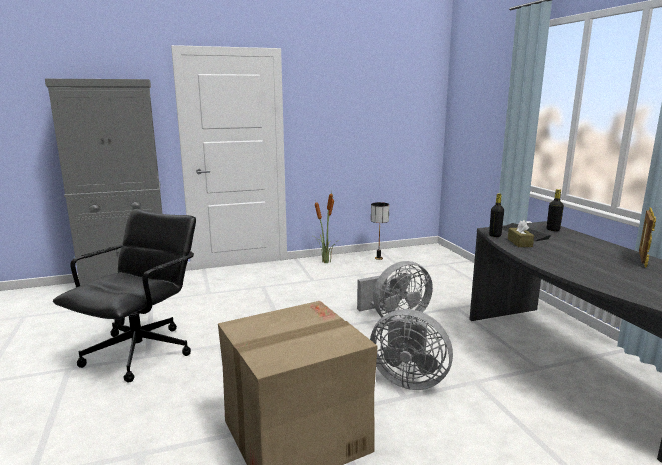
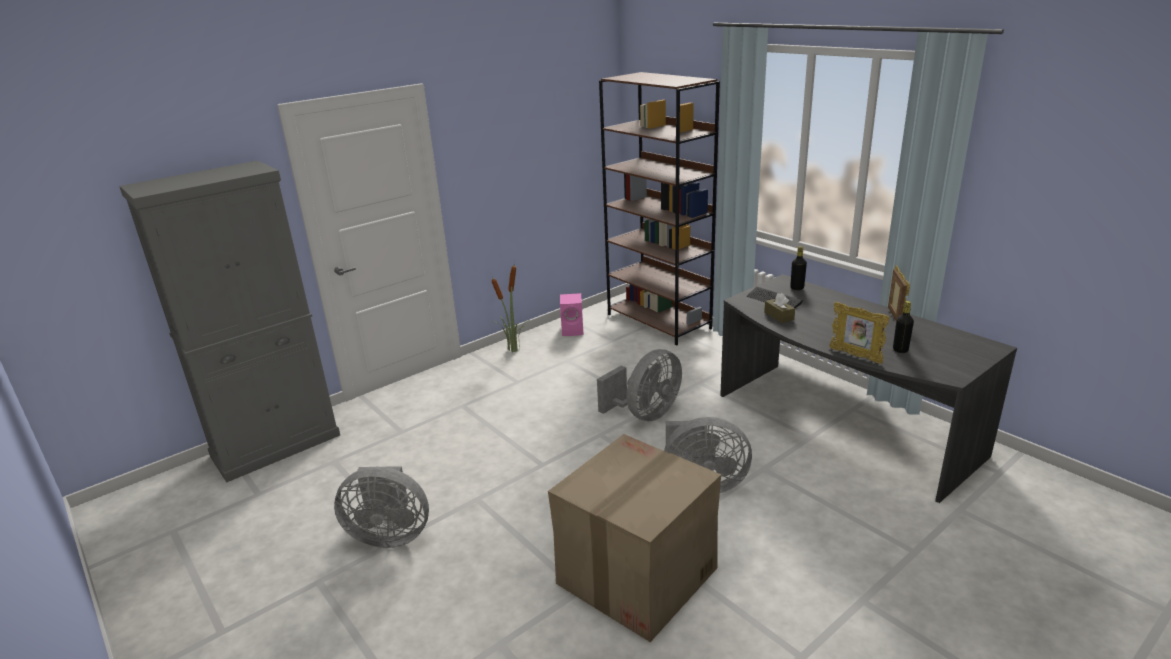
camera: 20 degrees left, 10 degrees up
(140, 352) = (389, 535): black office chair -> grey fan
(378, 258) = (573, 330): table lamp -> pink speaker
(450, 263) = (659, 321): none -> brown bookcase
(495, 235) = (749, 309): black bottle -> black bottle (900, 350)
(577, 277) = (855, 356): none -> picture frame

